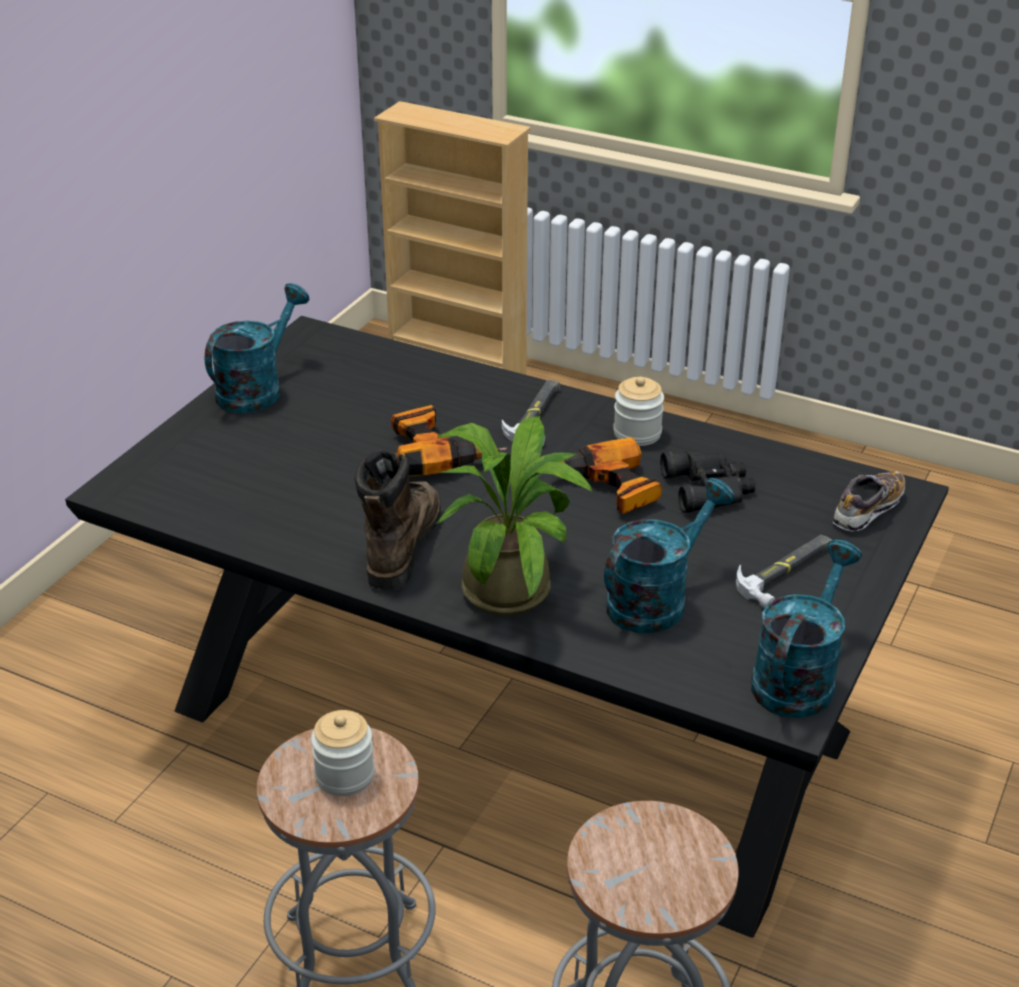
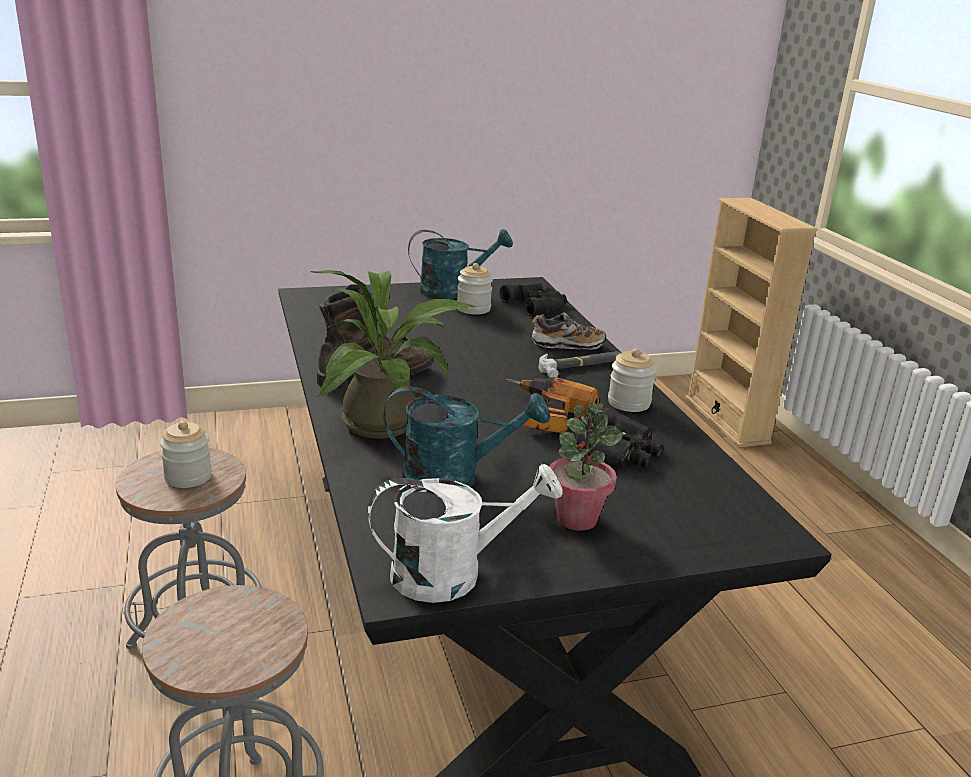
camera: 45 degrees right, 10 degrees down
(322, 401) = (473, 309): none -> jar
(368, 360) = (536, 305): none -> black binoculars
(438, 452) = (486, 353): power drill -> none
(787, 572) = (576, 518): hammer -> potted plant
(798, 677) = (452, 573): turquoise watering can -> white watering can
(867, 510) = (720, 525): shoe -> shoe (567, 345)

